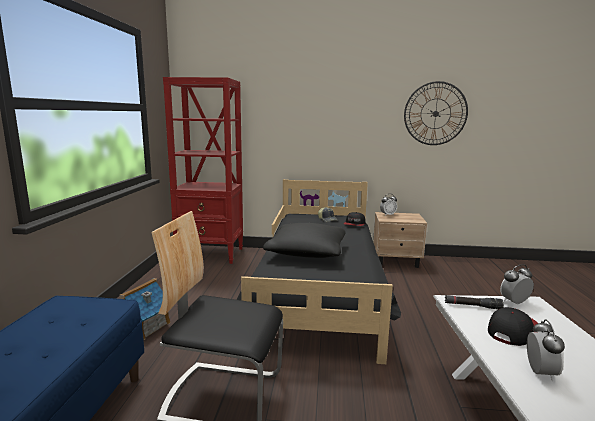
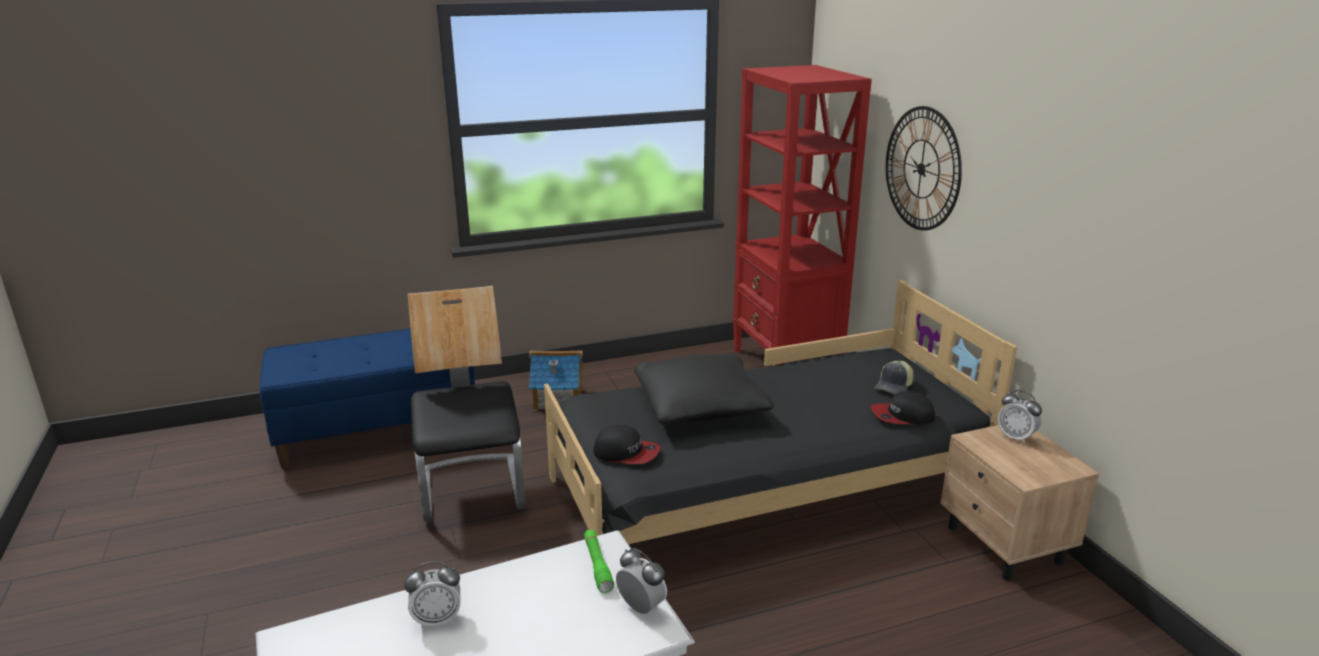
camera: 65 degrees right, 10 degrees up
(435, 113) = (1181, 237): wall clock -> wall clock (921, 169)
(472, 306) = (597, 565): black flashlight -> green flashlight
(512, 330) = (539, 601): cap -> cap (626, 453)

